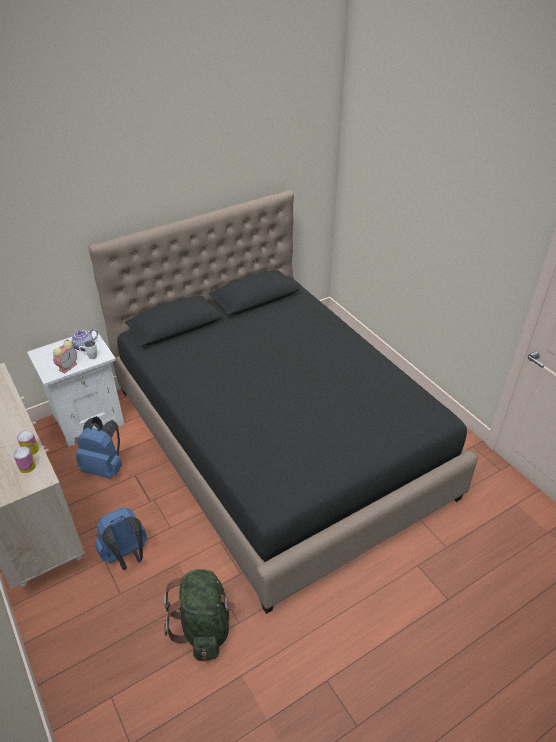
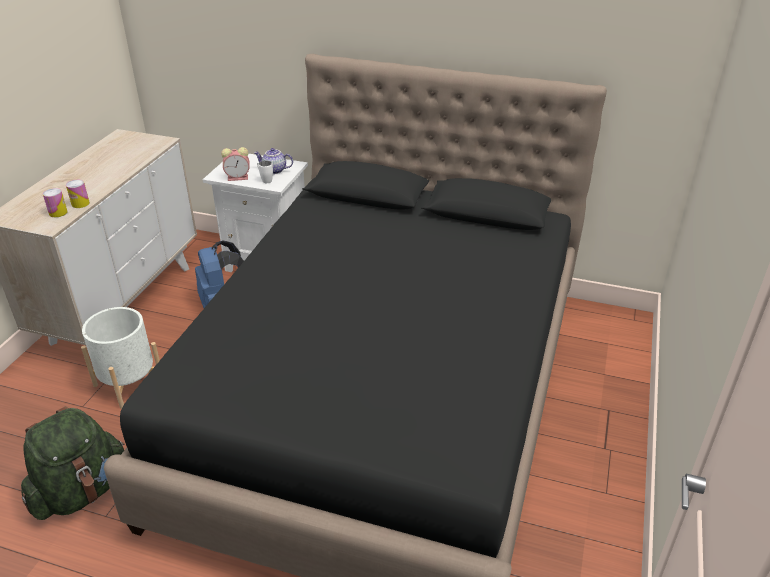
camera: 50 degrees right, 5 degrees down
(126, 556) = (129, 383): blue backpack -> white planter

